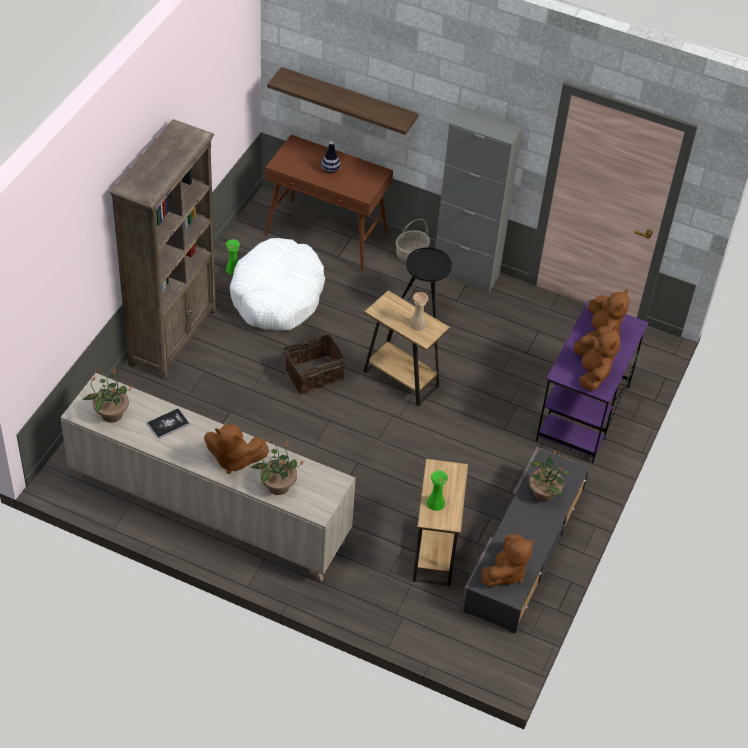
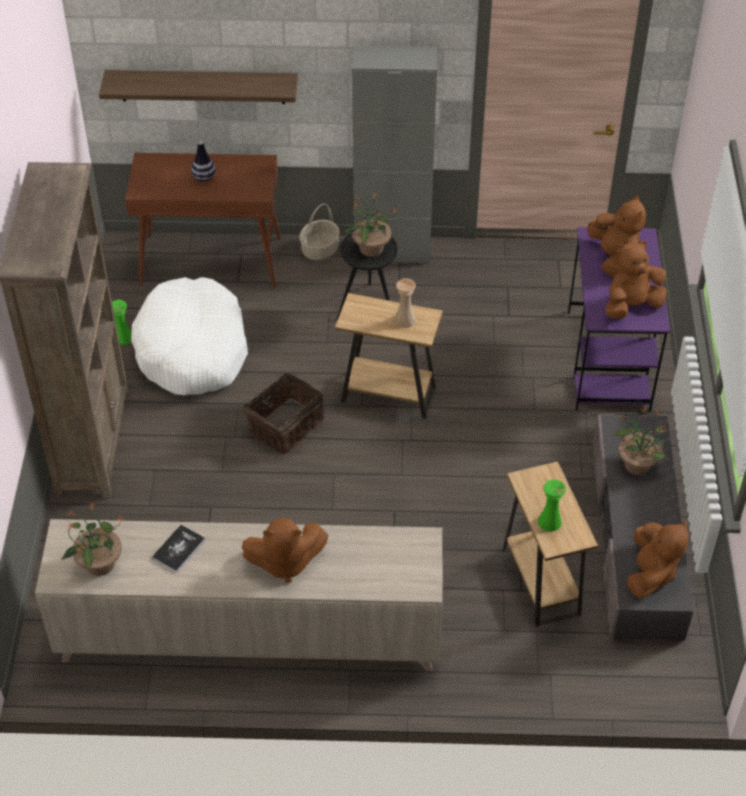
camera: 20 degrees left, 0 degrees up
(277, 486) = (356, 574): potted plant -> potted plant (370, 249)
(592, 373) = (631, 305): brown plush toy -> brown plush toy turned 90 degrees counterclockwise

